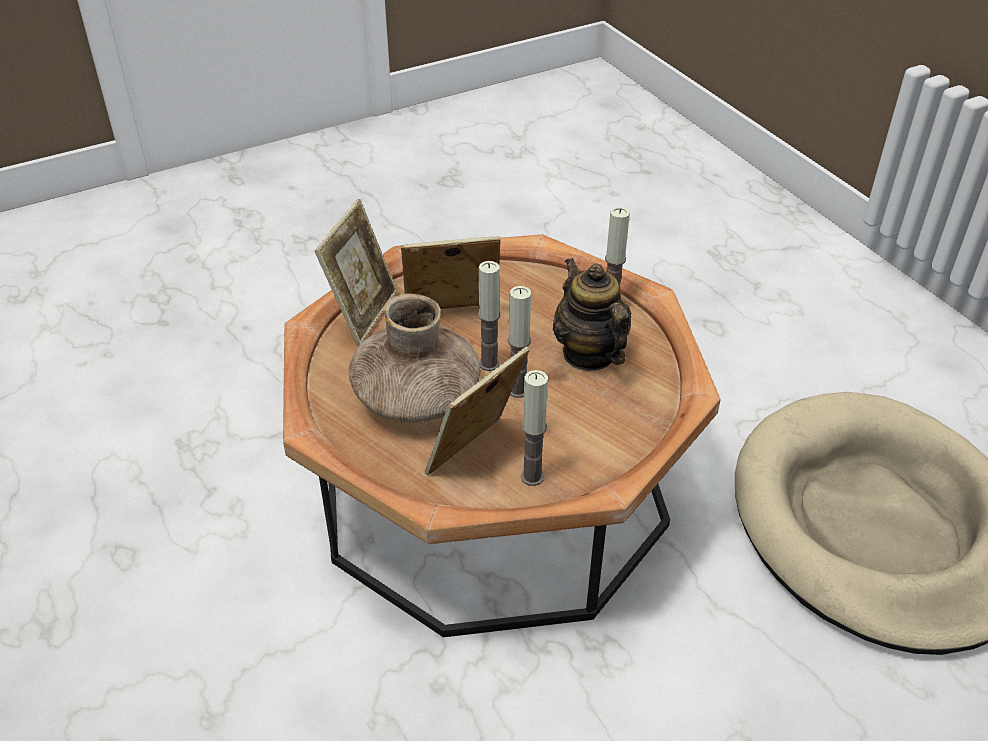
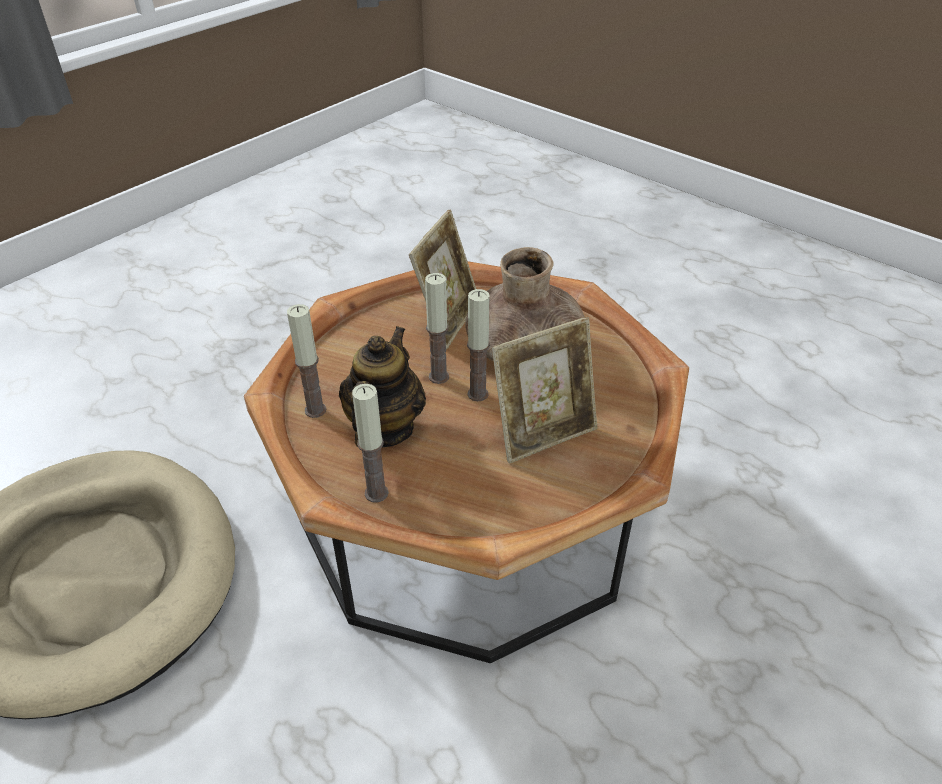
camera: 160 degrees right, 0 degrees up
(363, 313) = (634, 411): picture frame -> none
(532, 477) = (397, 316): candle -> candle (315, 410)
(589, 354) = (384, 429): teapot -> teapot turned 120 degrees counterclockwise

